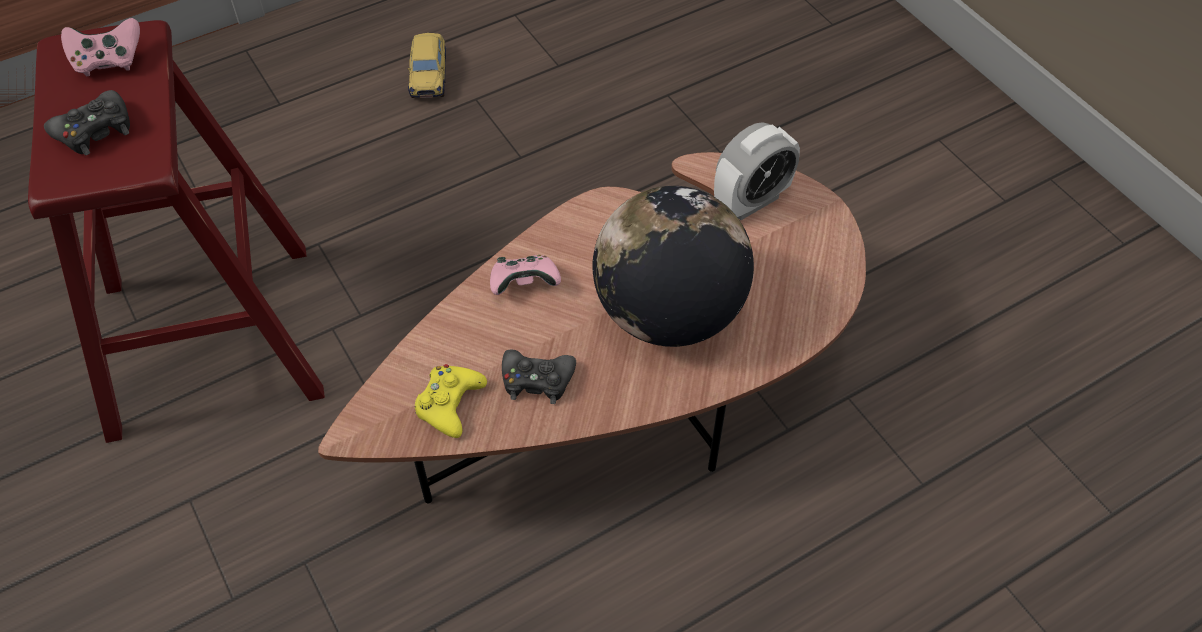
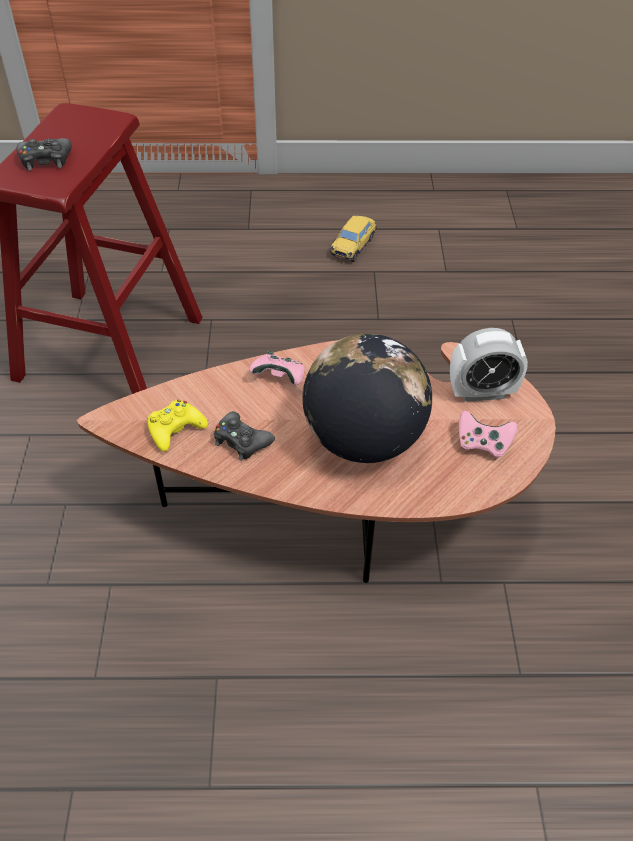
camera: 30 degrees right, 5 degrees down
(108, 62) = (85, 126): pink game controller -> pink game controller (482, 444)

